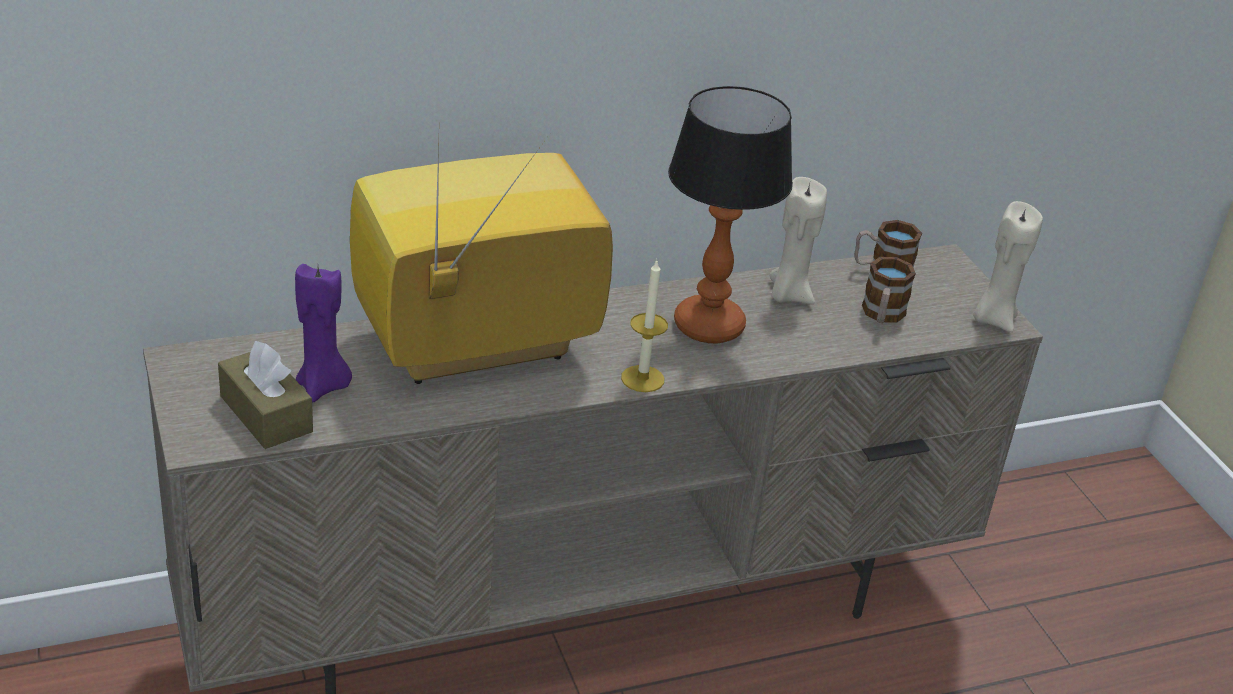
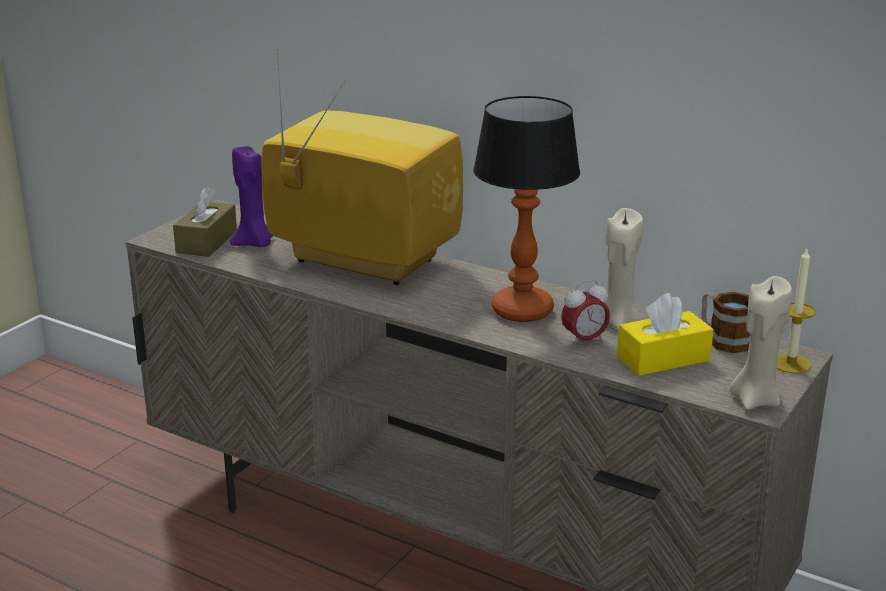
camera: 55 degrees right, 10 degrees down
(642, 379) = (421, 313): candle -> candle (791, 364)
(806, 331) = (584, 340): none -> alarm clock
(882, 315) = (663, 358): mug -> yellow tissue box

